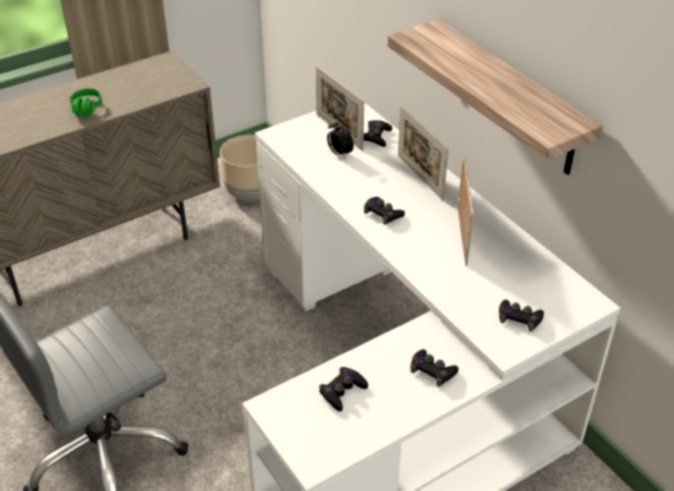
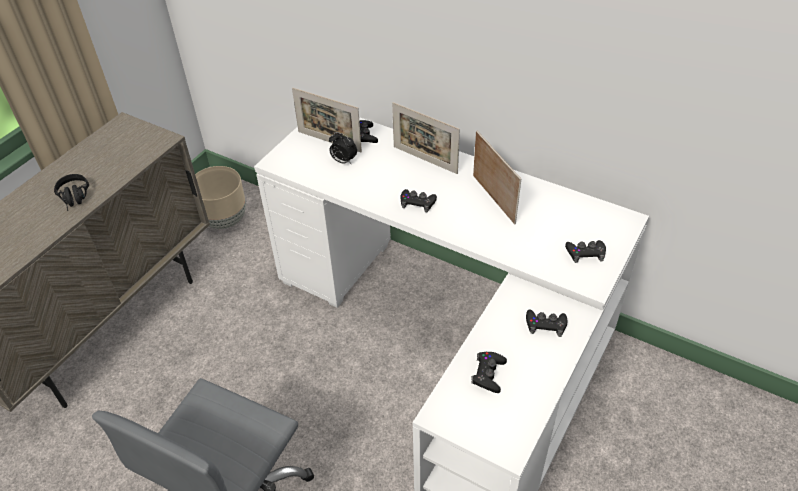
camera: 25 degrees left, 5 degrees up
(85, 111) = (75, 199): green headphones -> black headphones
(509, 98) = (504, 69): shelf -> none

